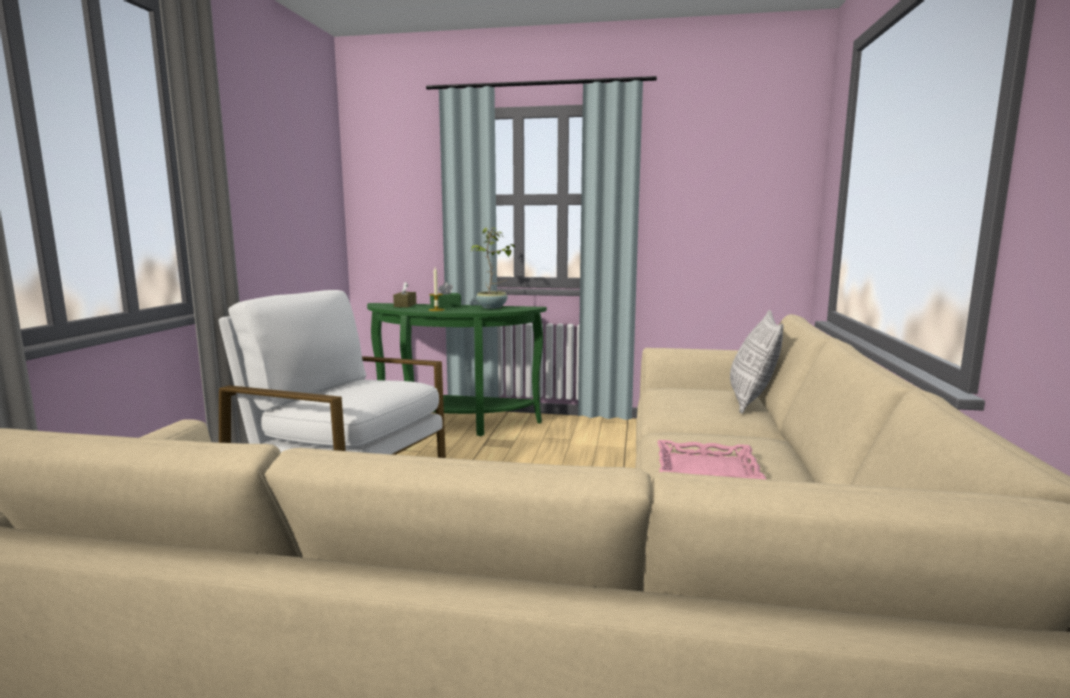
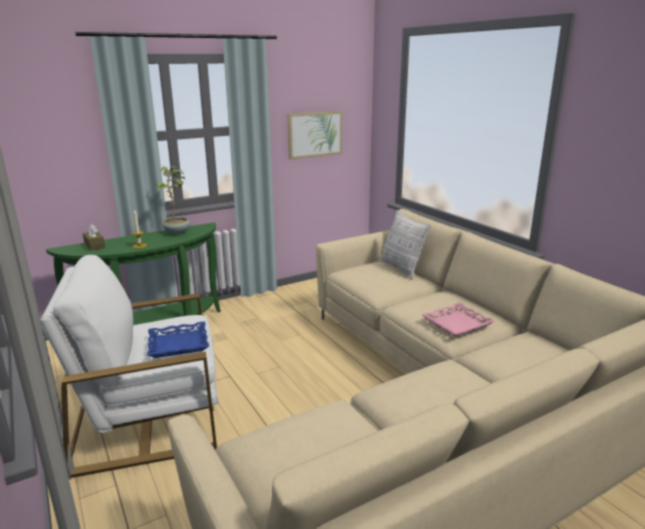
camera: 40 degrees left, 10 degrees up
(356, 395) = (178, 344): none -> blue tray
(445, 306) = (134, 239): green tissue box -> none
(715, 212) = (315, 134): none -> picture

